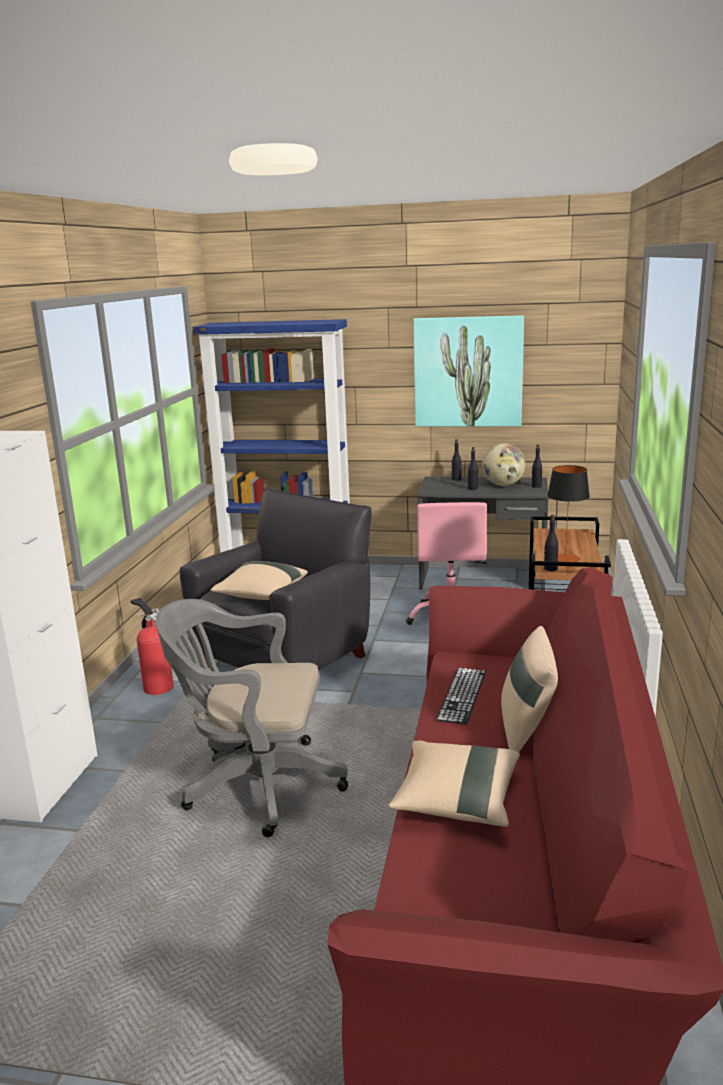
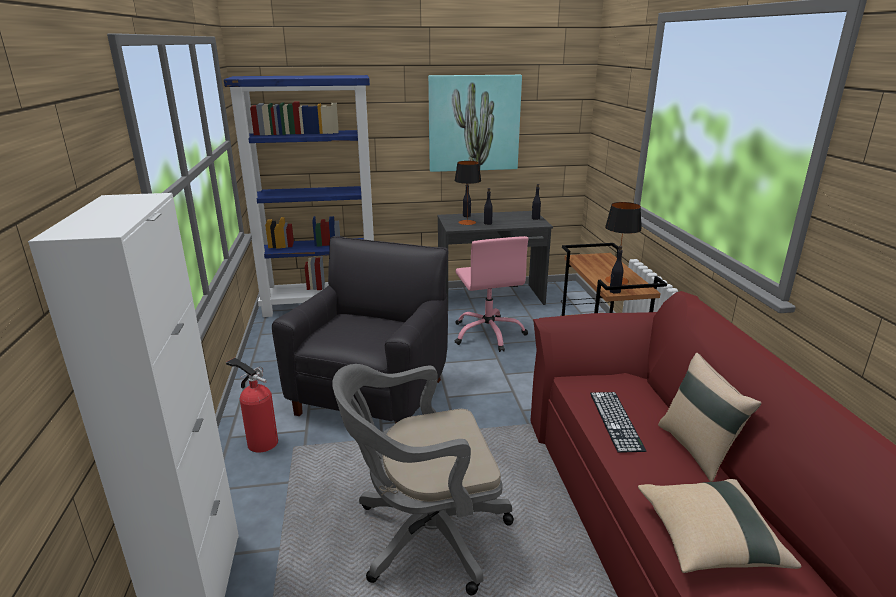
camera: 20 degrees left, 5 degrees up
(261, 595) = (361, 341): beige pillow -> none
(450, 486) = (467, 222): none -> table lamp
(503, 485) = (508, 219): globe -> none

